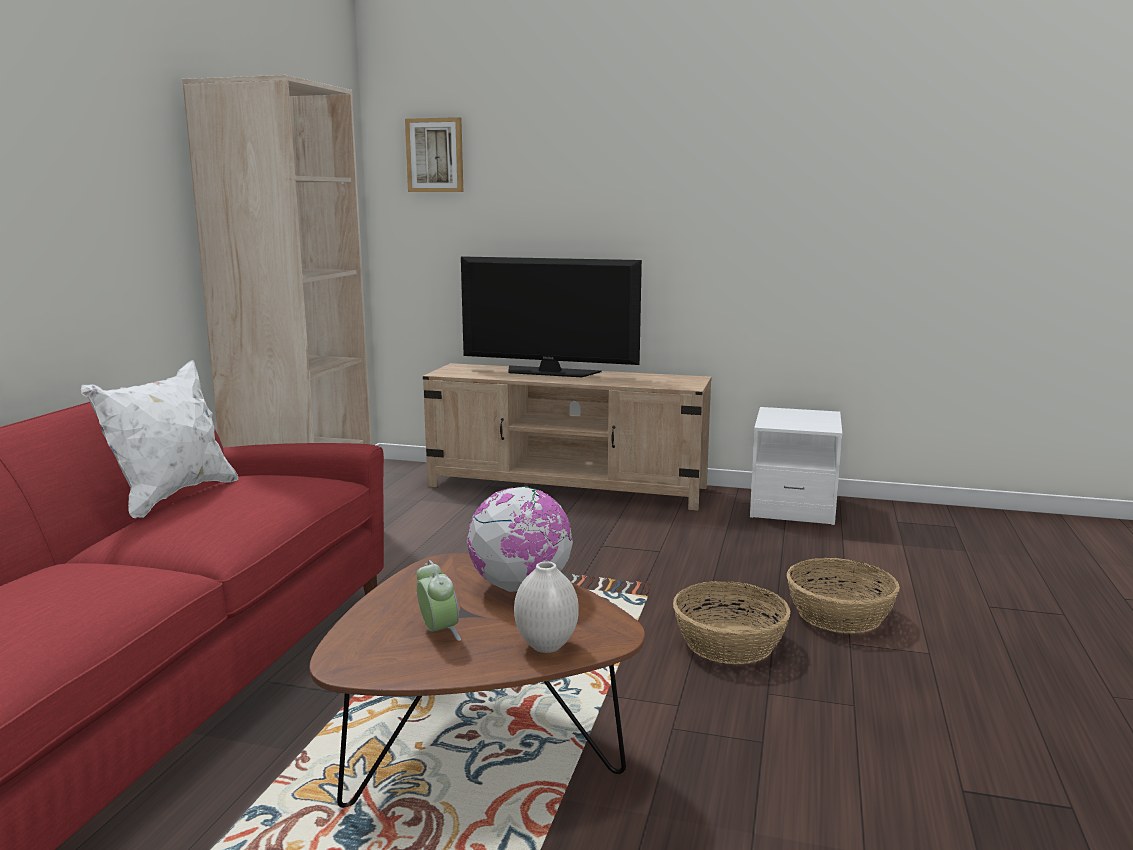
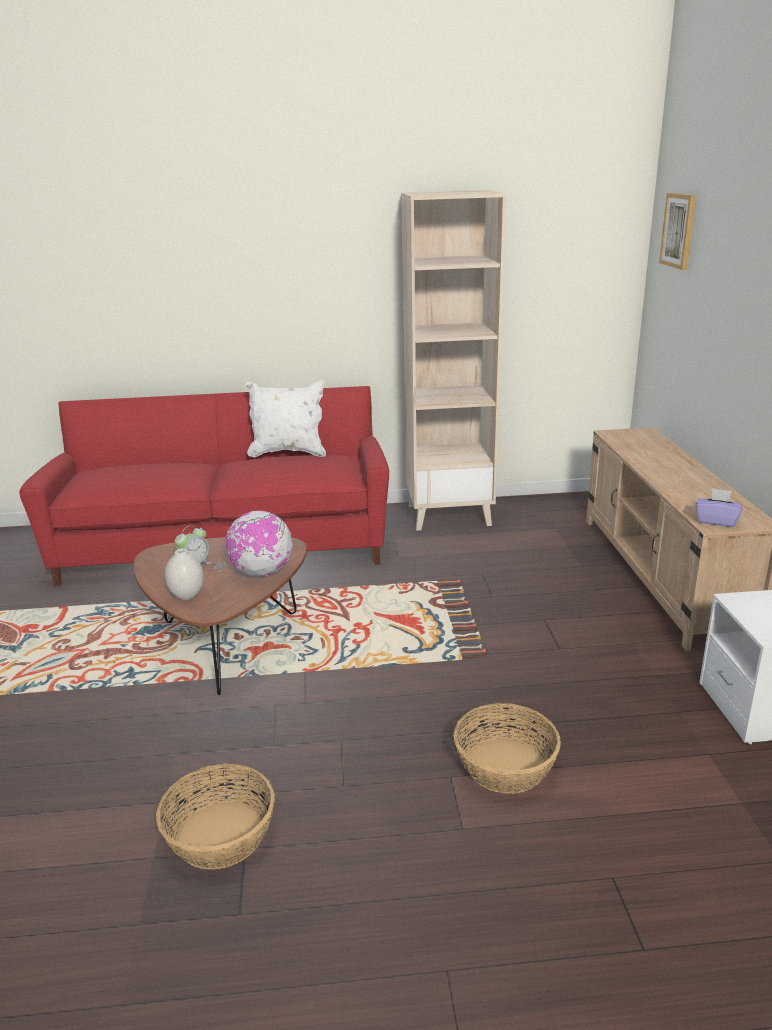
camera: 70 degrees right, 10 degrees up
(550, 372) = (677, 463): television -> none
(682, 384) = (716, 521): none -> purple tissue box
(728, 643) = (408, 711): basket -> basket (219, 835)

